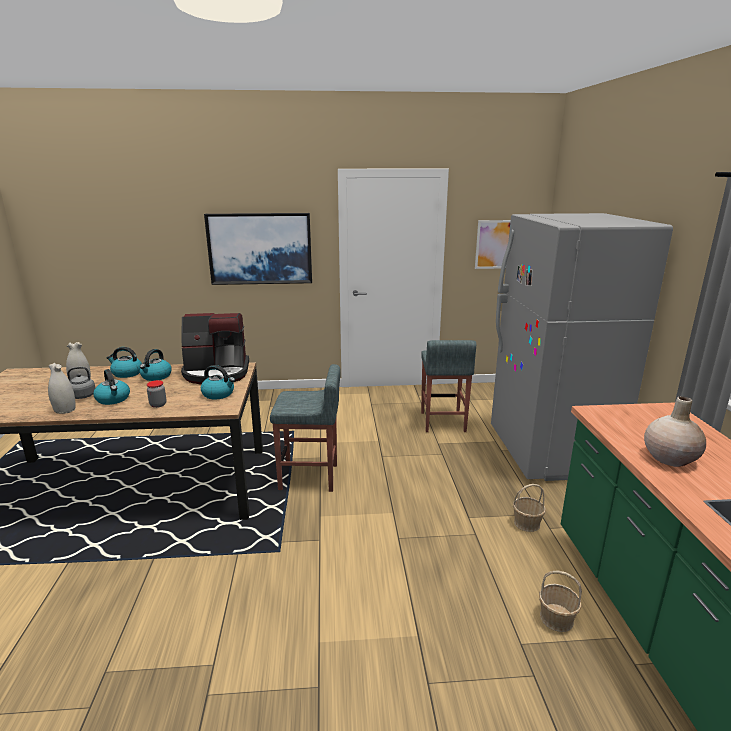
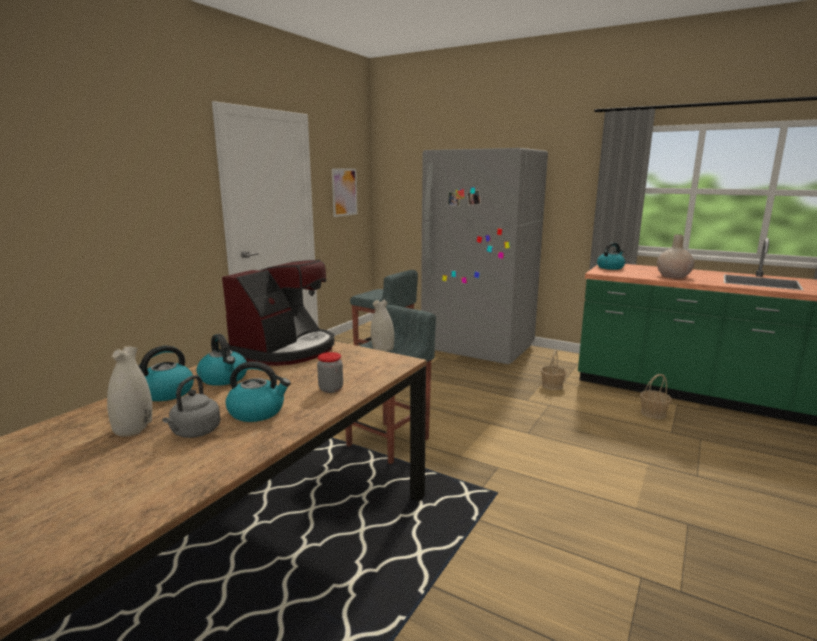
camera: 55 degrees left, 5 degrees down
(65, 409) = (231, 449): white vase -> white vase (382, 349)
(219, 394) = (354, 358): kettle -> kettle (610, 267)
(260, 248) = (130, 205): picture -> none

